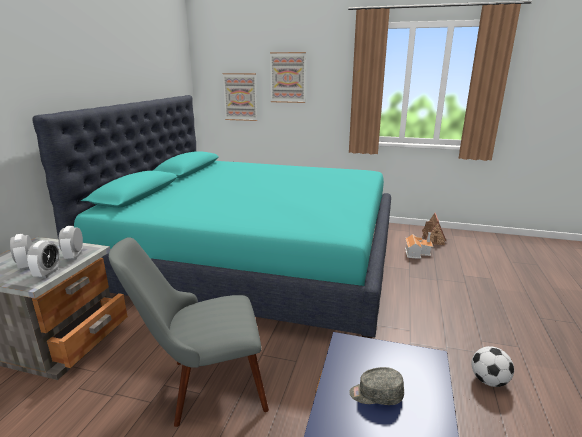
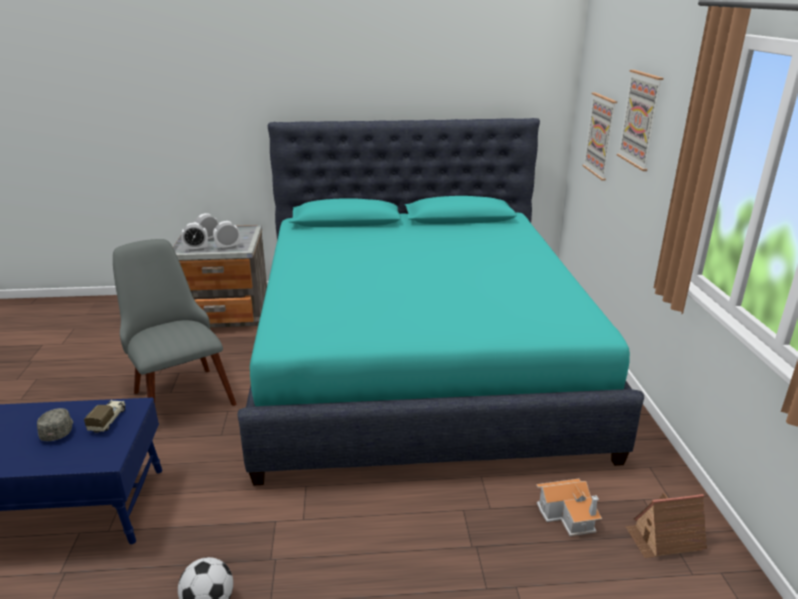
camera: 70 degrees right, 5 degrees up
(366, 358) = (108, 420): none -> toy truck

